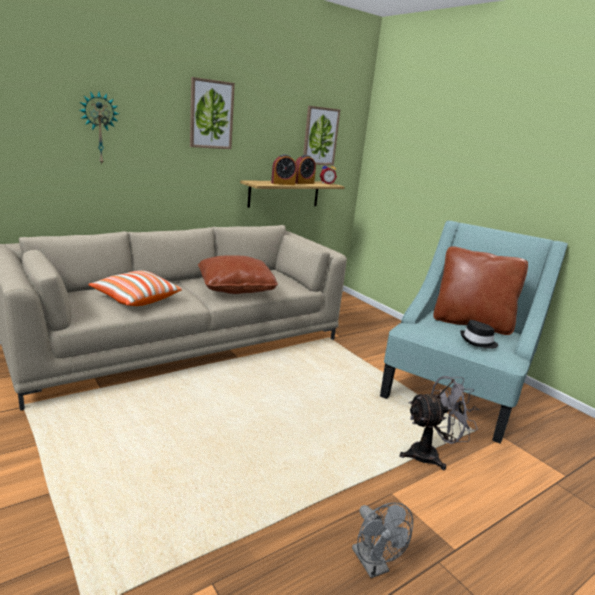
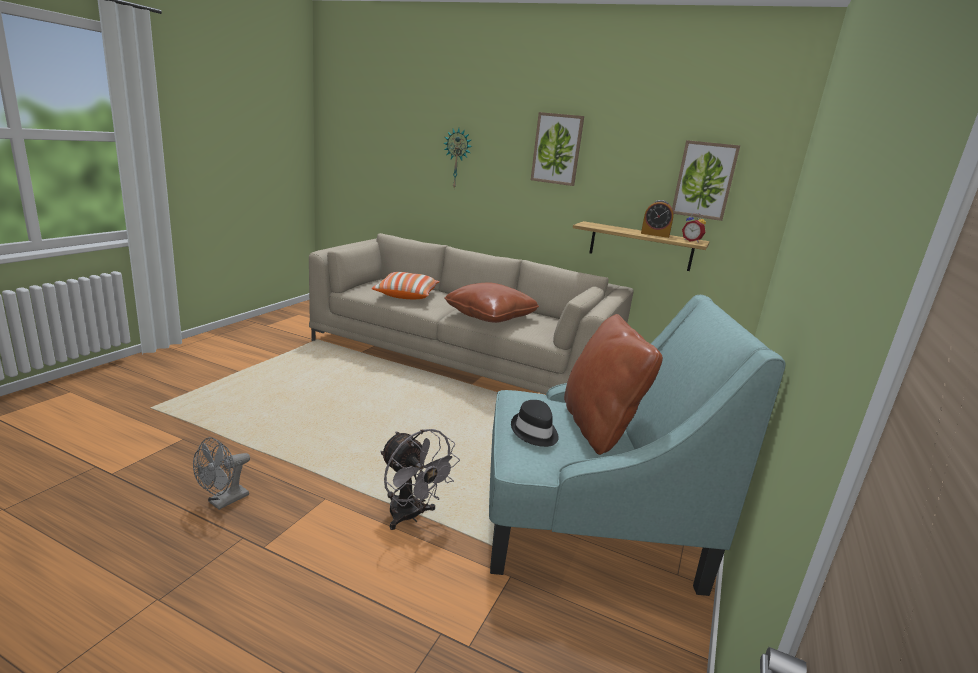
camera: 60 degrees right, 0 degrees up
(283, 183) = (618, 230): alarm clock -> none

